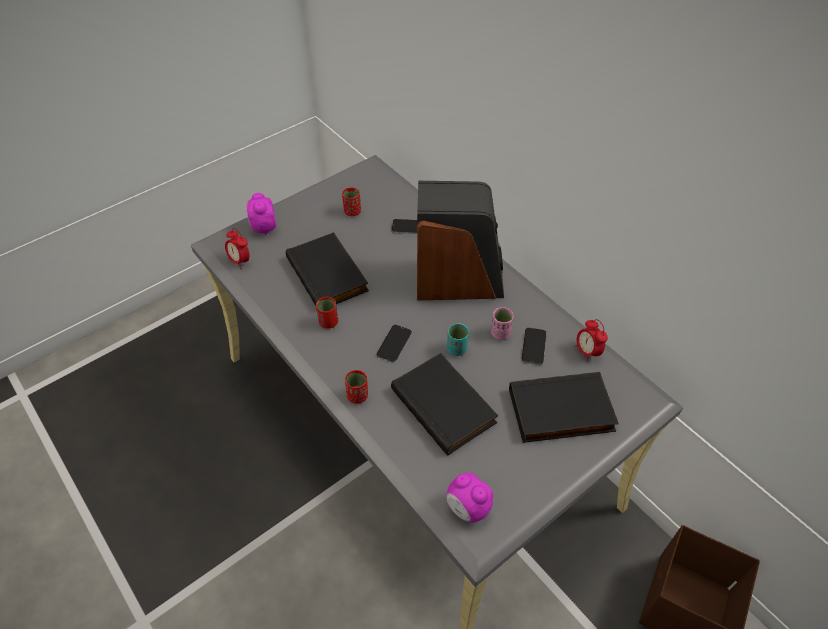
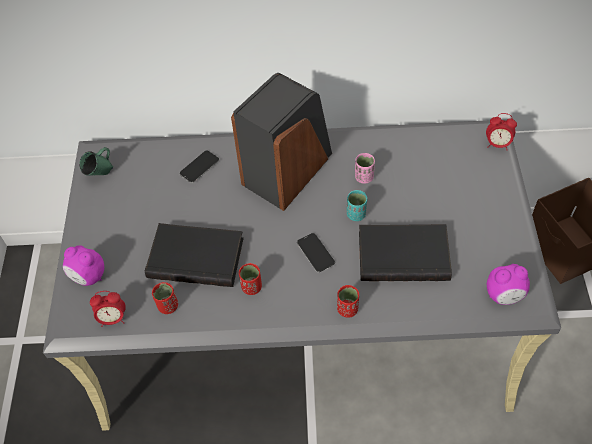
camera: 50 degrees left, 5 degrees up
(352, 212) = (138, 197): red cup -> red cup (168, 306)
(354, 181) = (101, 174): none -> green mug
(533, 347) = (394, 165): phone -> none
(560, 412) = (464, 187): black book -> none
(587, 352) = (424, 137): alarm clock -> alarm clock (497, 144)

